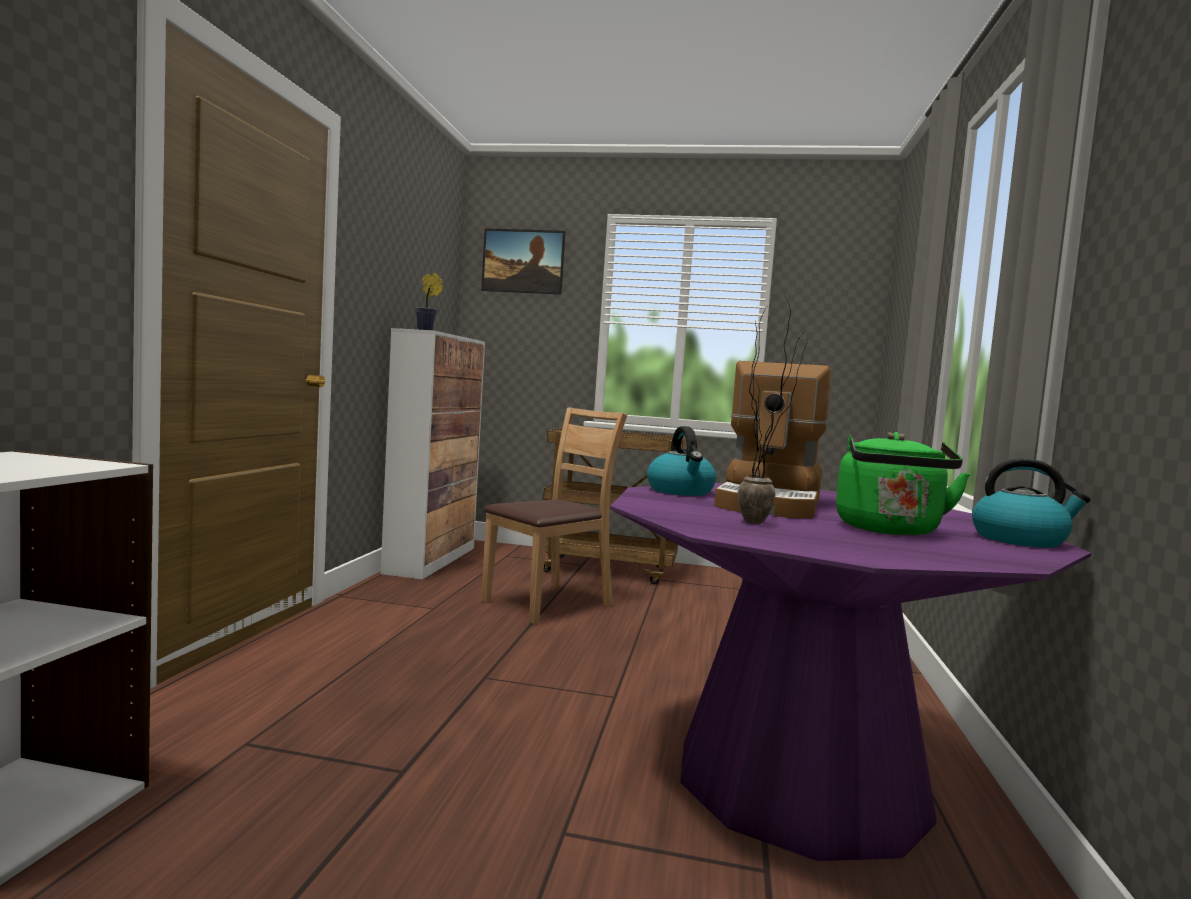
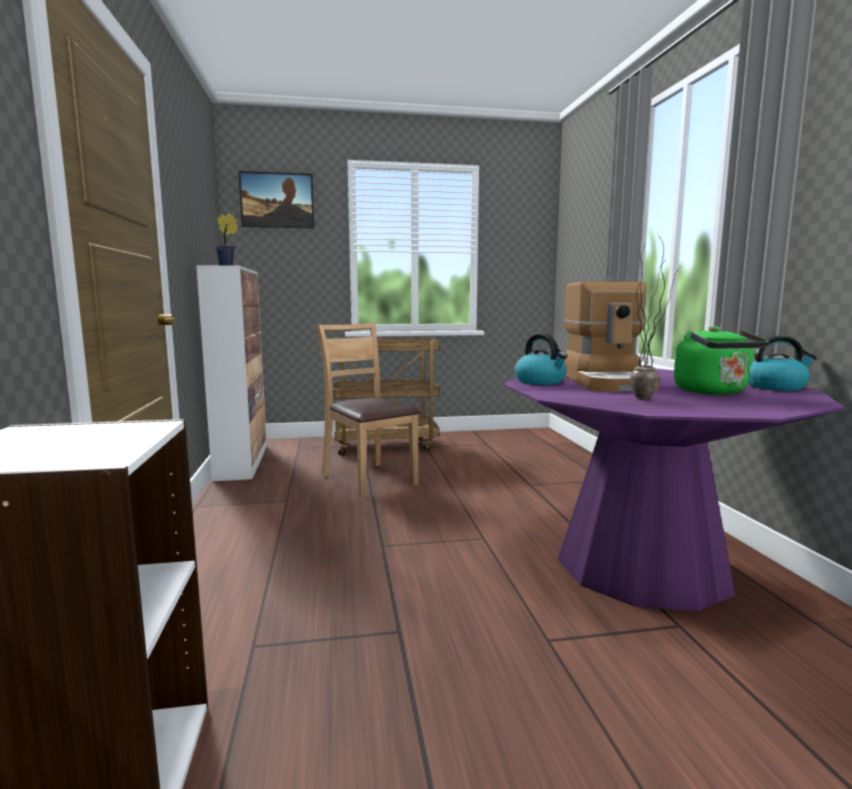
camera: 20 degrees left, 5 degrees up
(548, 603) = (368, 479): brown chair -> brown chair turned 60 degrees counterclockwise

